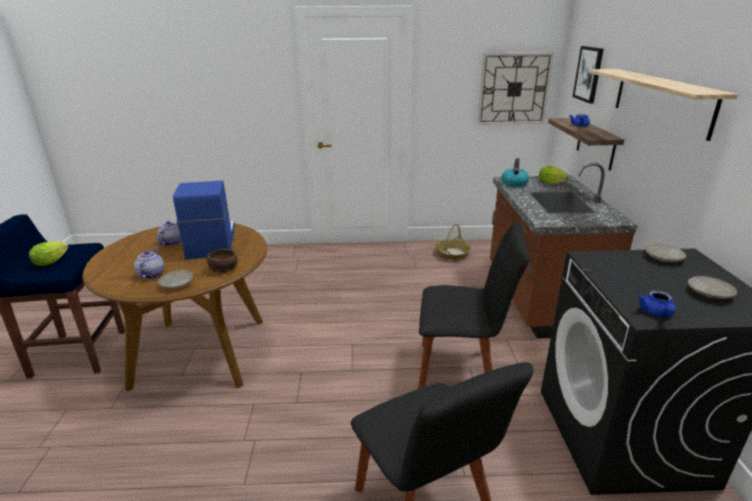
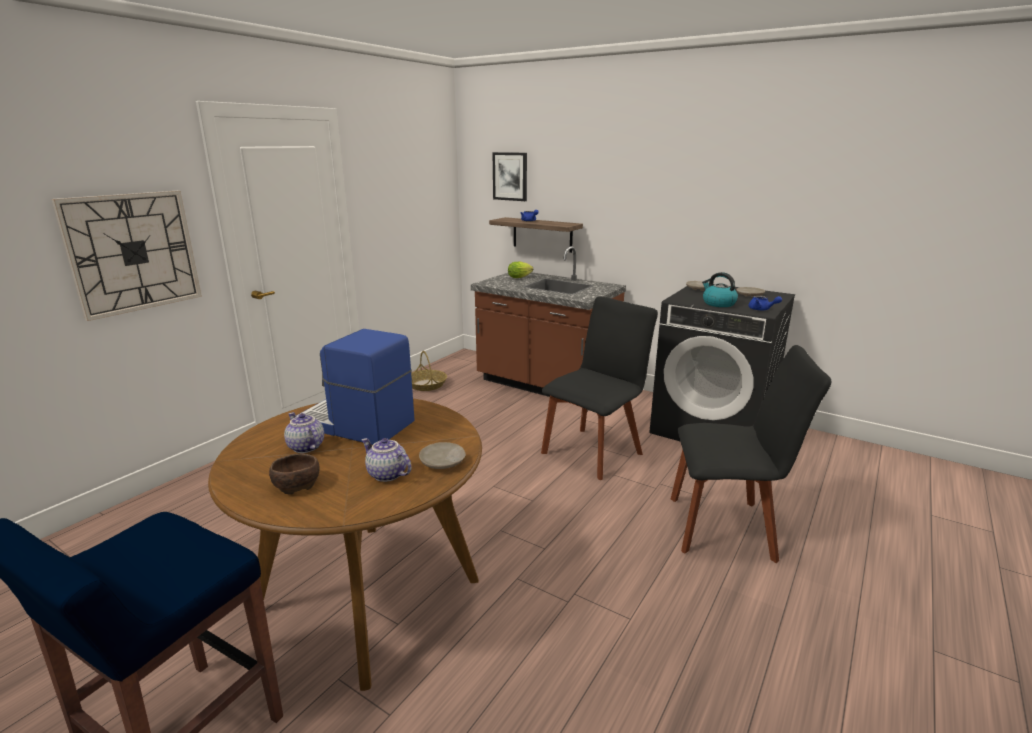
camera: 55 degrees left, 5 degrees down
(53, 261) = (160, 562): lettuce -> none
(224, 268) = (442, 429): brown bowl -> brown bowl (296, 484)
(514, 89) = (430, 199): wall clock -> wall clock (133, 252)
(514, 183) = (498, 284): kettle -> kettle (718, 303)
(661, 100) = (619, 186): shelf -> none

